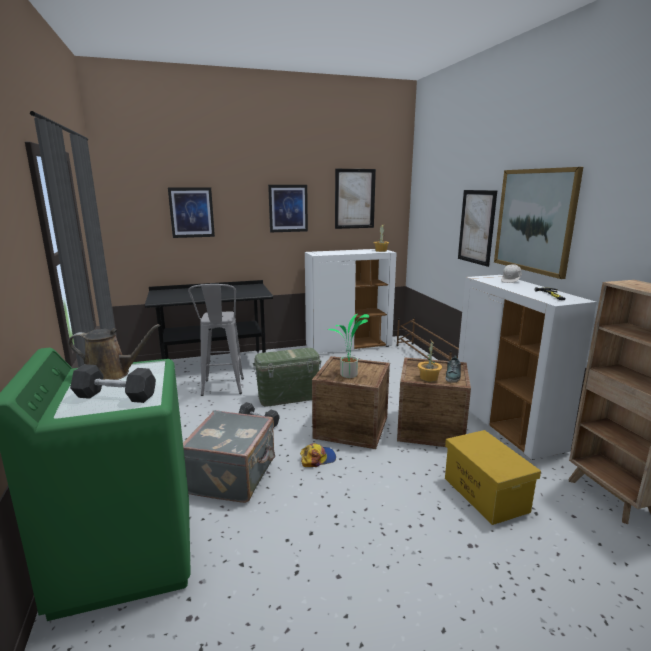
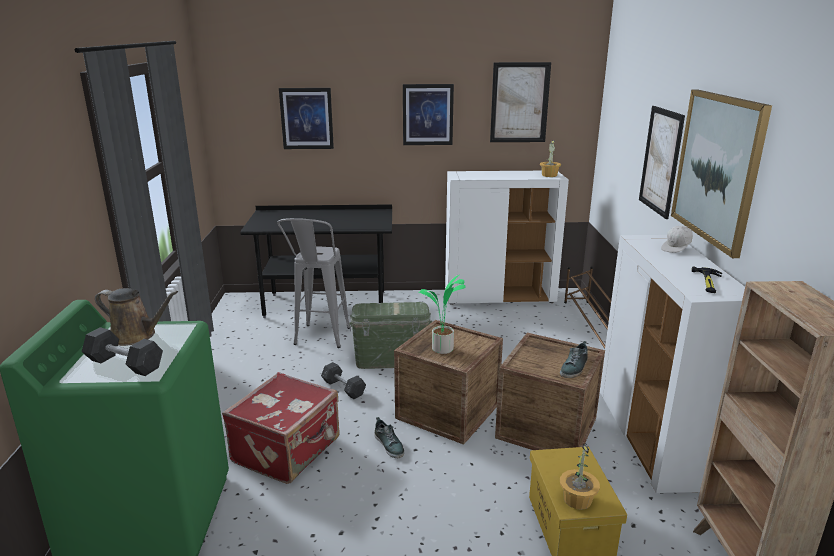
camera: 15 degrees right, 5 degrees up
(233, 476) = (288, 450): grey suitcase -> red suitcase
(318, 458) = (389, 445): cap -> shoe
(428, 378) = (540, 366): potted plant -> potted plant (577, 499)

